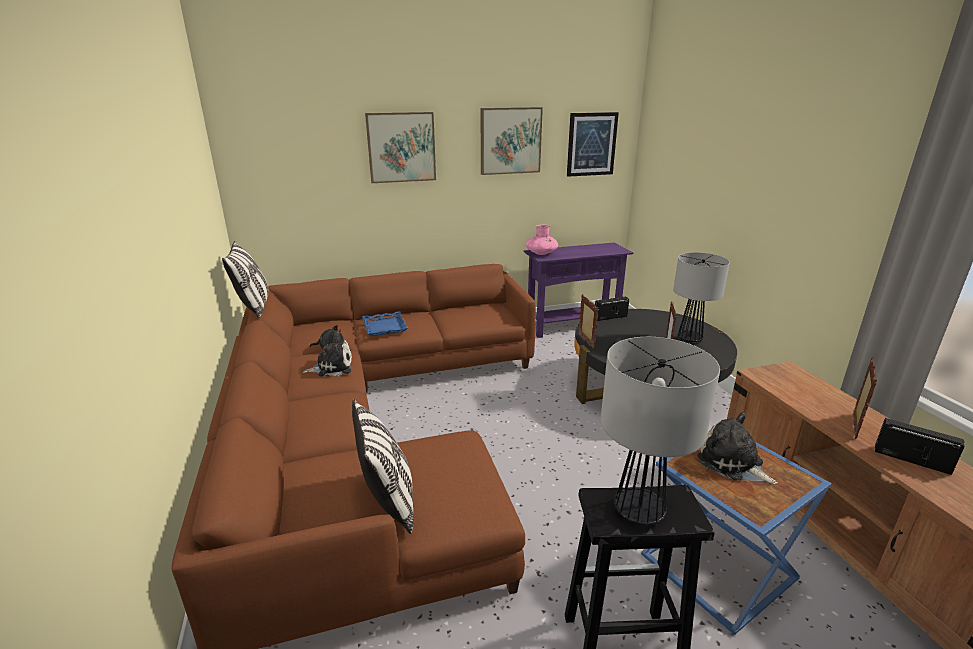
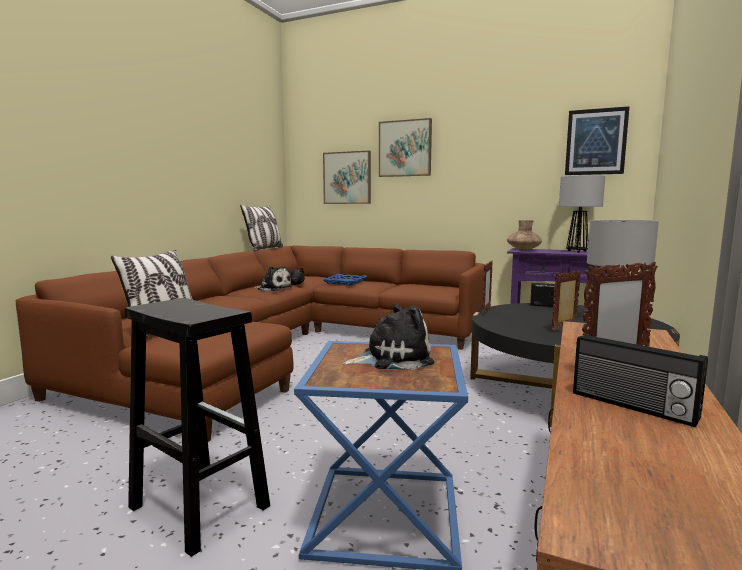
camera: 40 degrees right, 15 degrees down
(510, 141) = (502, 141): picture -> picture (347, 178)
(541, 253) = (523, 249): pink vase -> brown vase
(638, 511) = (180, 309): table lamp -> table lamp (577, 251)
(733, 463) = (392, 358): plush toy -> plush toy turned 75 degrees clockwise
(911, 459) = (632, 406): radio -> radio turned 150 degrees clockwise

